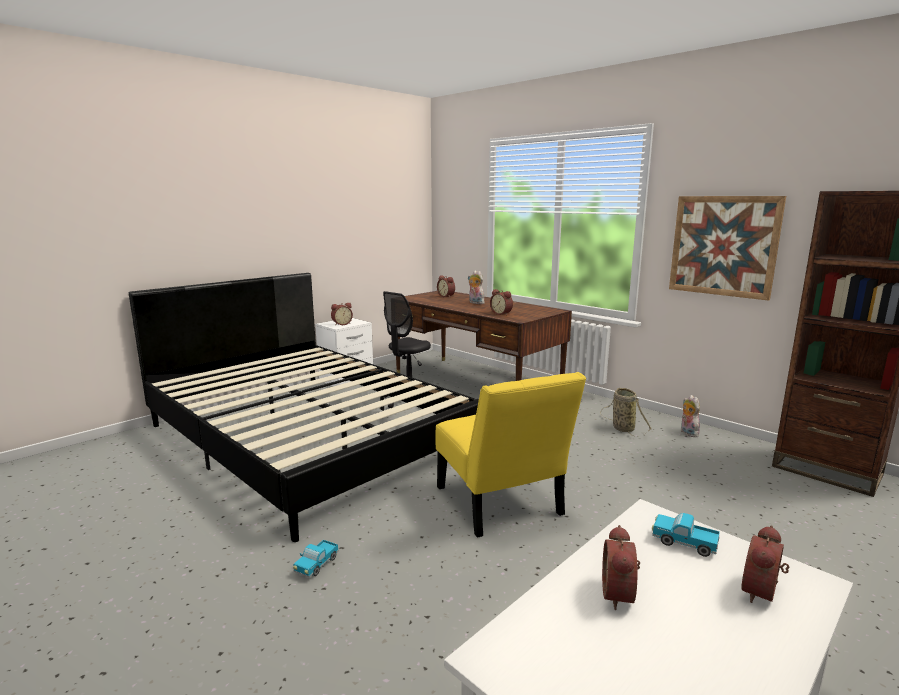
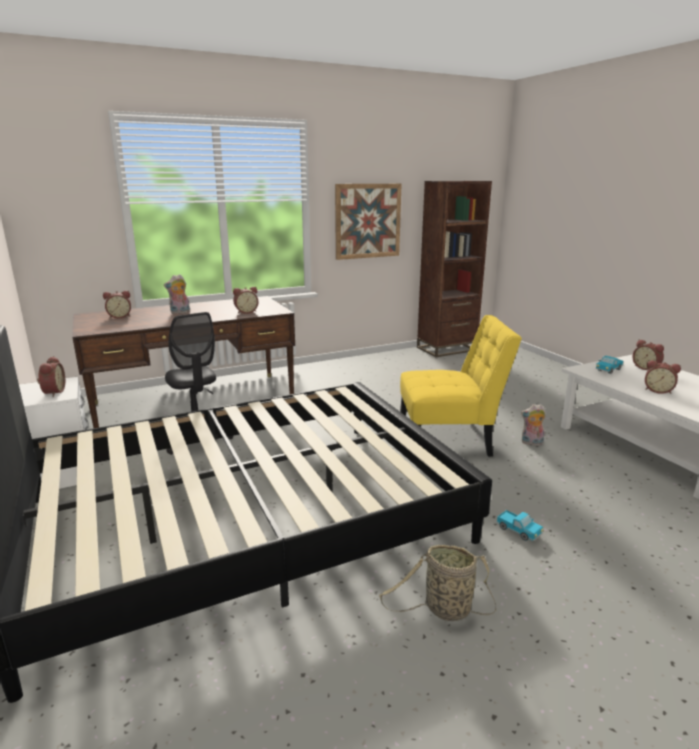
camera: 70 degrees left, 5 degrees up
(622, 428) = (354, 375): basket -> basket (444, 610)
(687, 433) = (378, 361): plush toy -> plush toy (531, 443)

